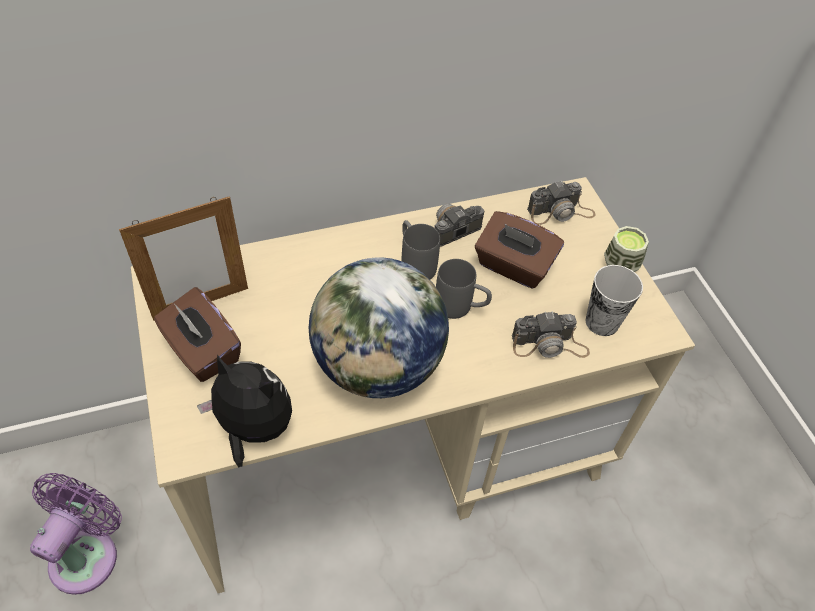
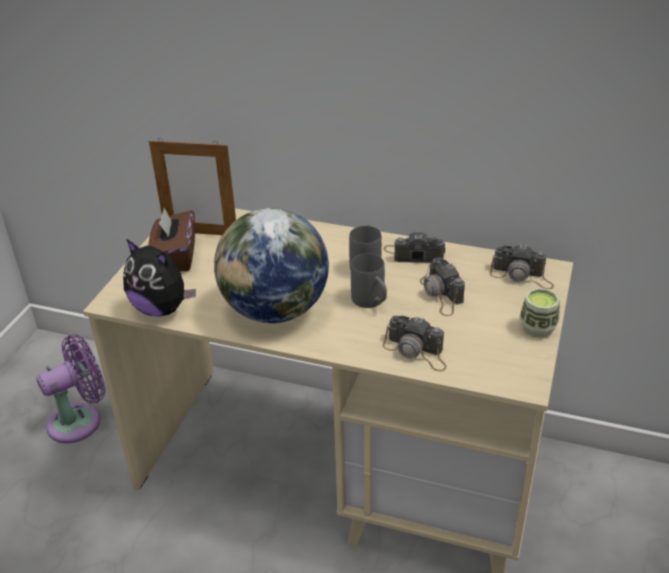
camera: 40 degrees right, 15 degrees down
(253, 429) = (162, 308): plush toy -> plush toy turned 150 degrees clockwise
(513, 266) = (441, 294): brown tissue box -> camera
(602, 322) = (477, 356): cup -> none

